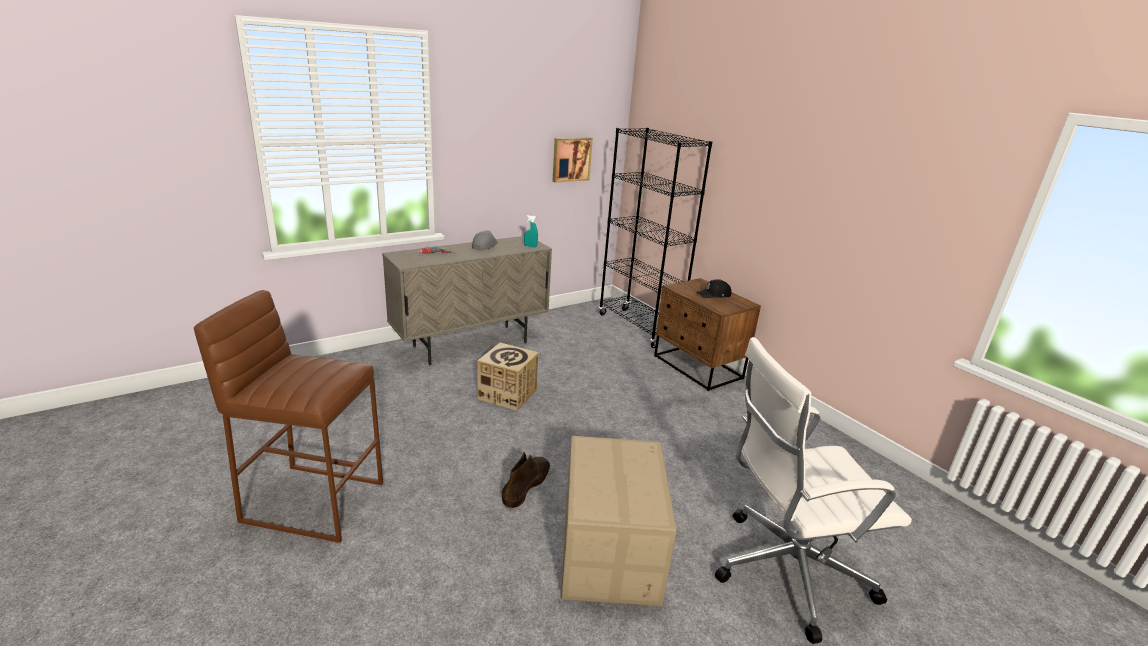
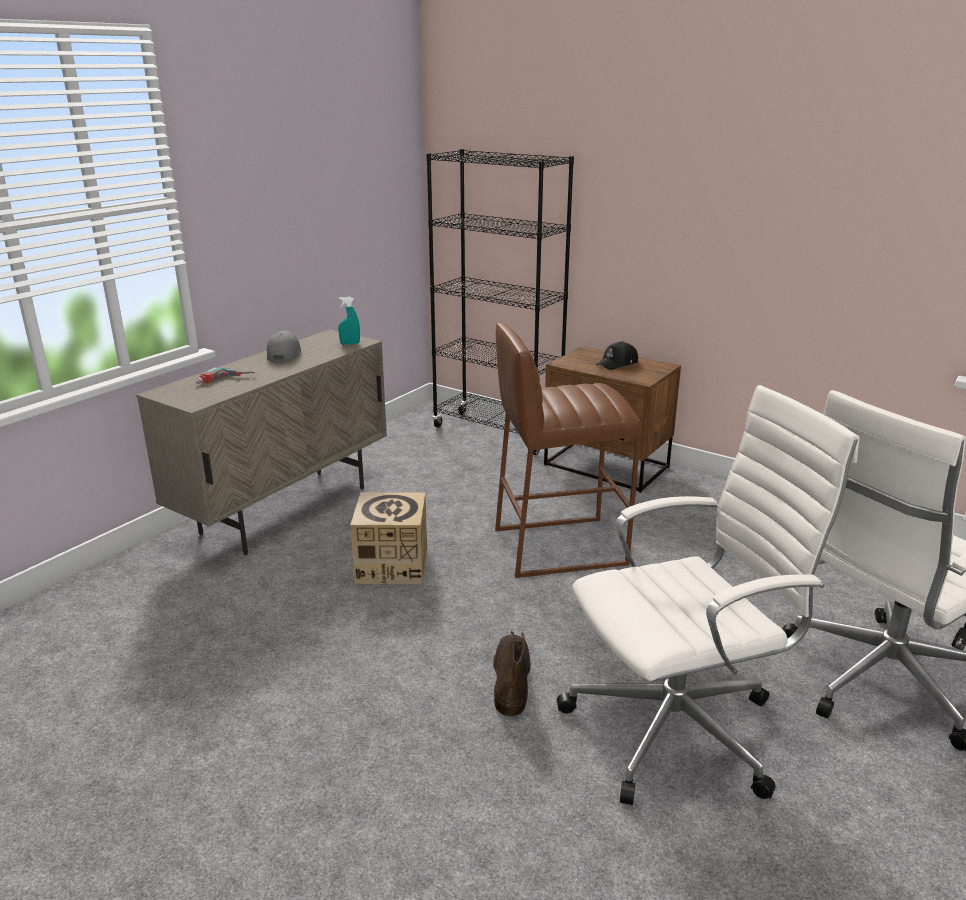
camera: 20 degrees left, 0 degrees up
(313, 500) = (219, 805): brown stool -> brown stool (558, 546)
(571, 159) = (361, 208): picture -> none
(611, 551) = (679, 727): cardboard box -> white office chair

